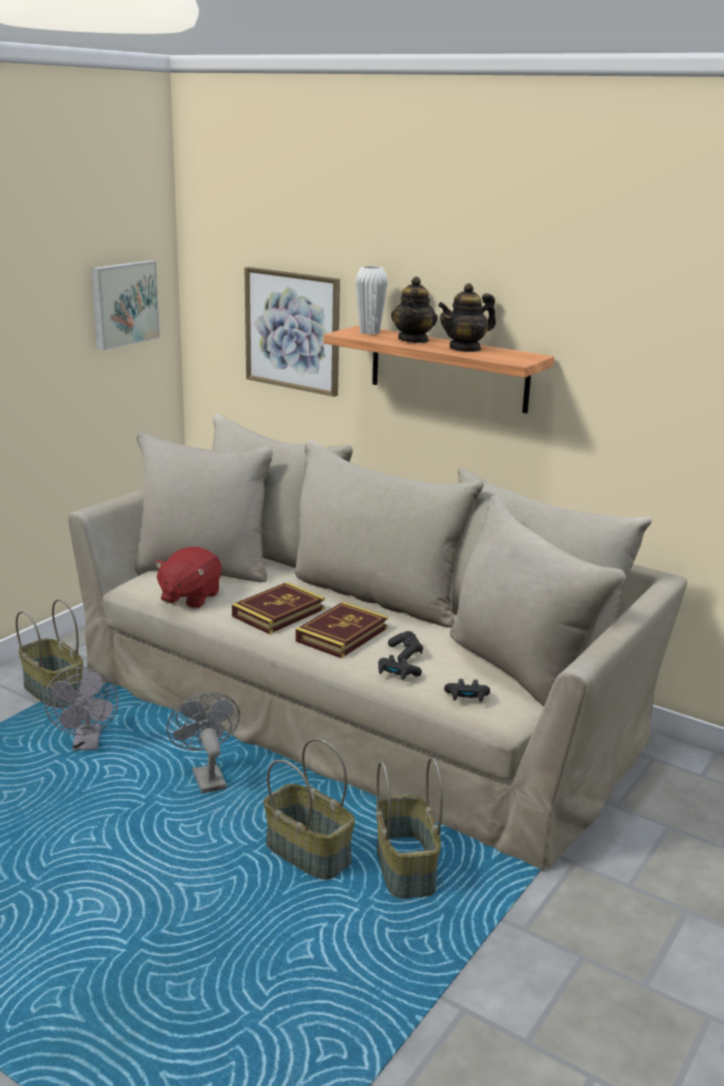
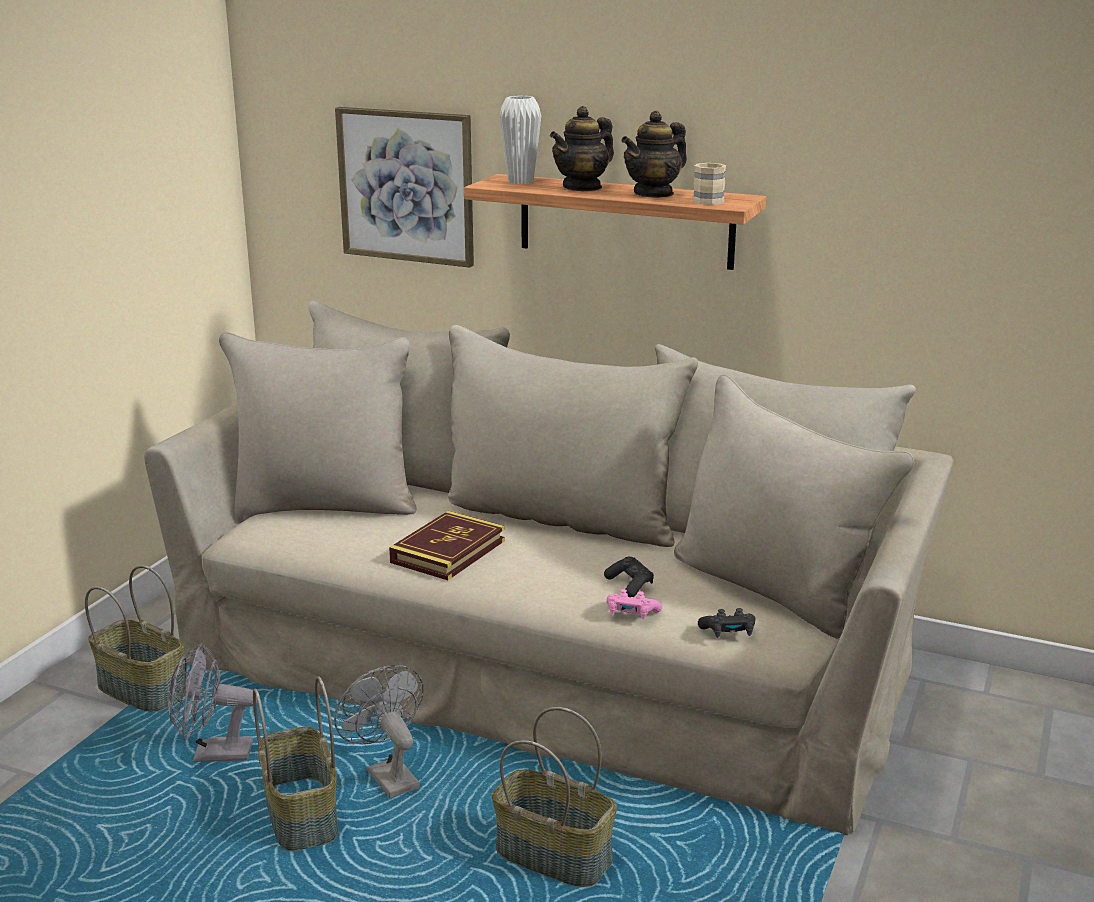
camera: 10 degrees left, 0 degrees up
(87, 744) = (213, 754): grey fan -> grey fan turned 105 degrees clockwise
(123, 303) = (175, 164): picture -> none
(189, 597) = (324, 544): red plush toy -> none
(342, 634) = (540, 570): book -> none
(397, 675) = (631, 614): black game controller -> pink game controller
(407, 869) = (683, 857): basket -> basket (303, 816)
(413, 340) = (582, 187): teapot -> teapot turned 45 degrees clockwise
(503, 356) = (707, 200): none -> beige mug

